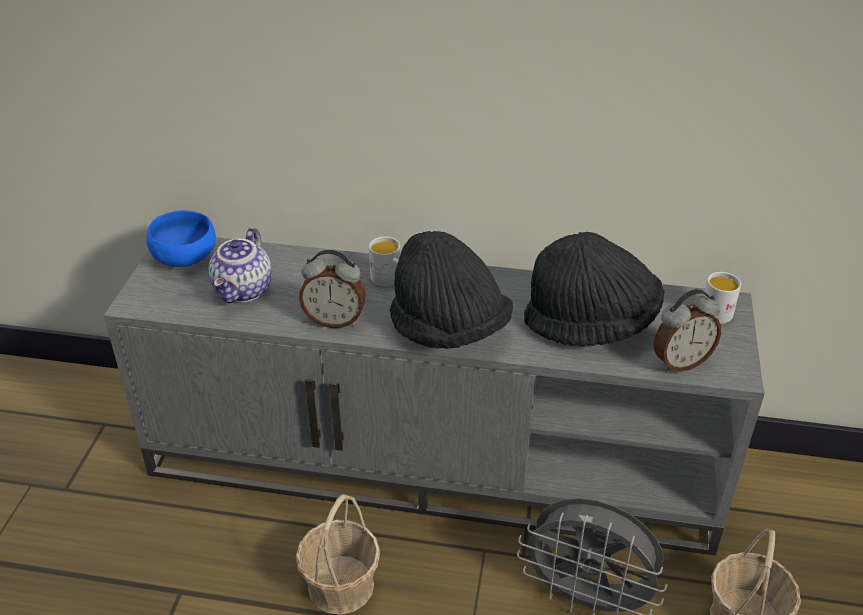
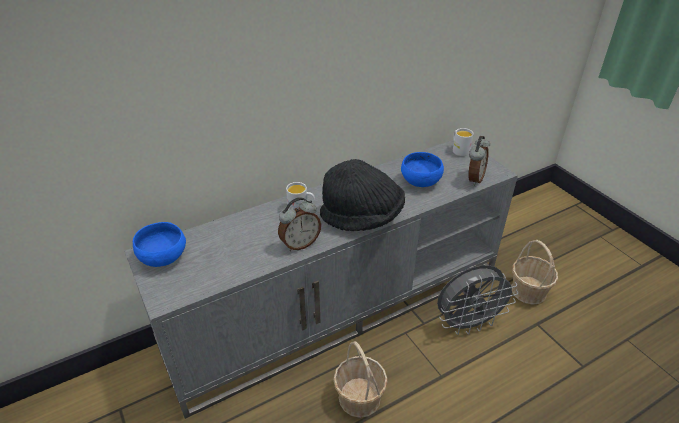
camera: 40 degrees left, 0 degrees up
(244, 290) = (227, 256): teapot -> none
(591, 323) = (419, 181): black hat -> blue bowl

